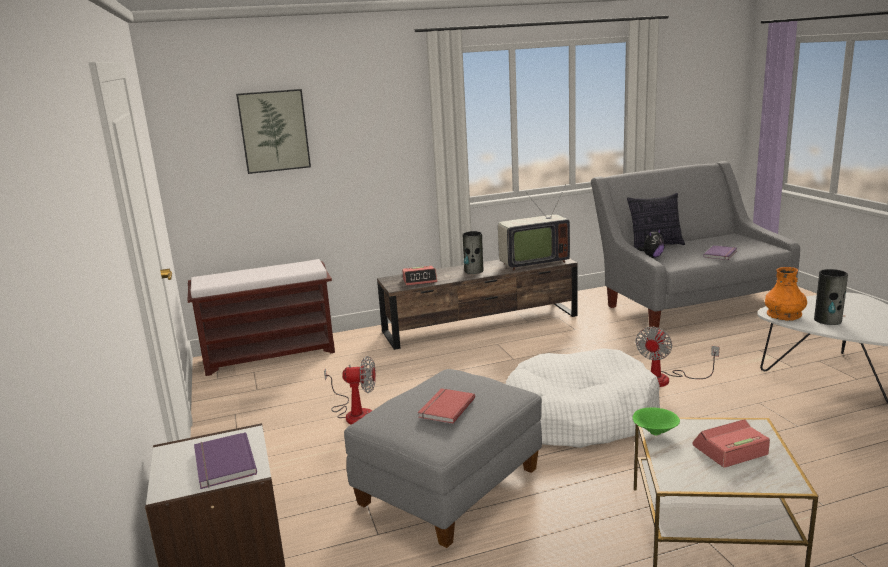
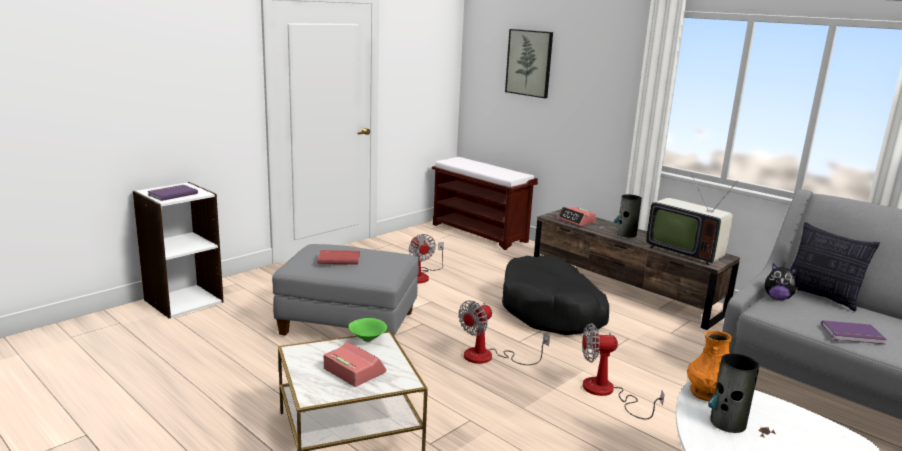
camera: 60 degrees right, 0 degrees up
(500, 364) = (552, 310): none -> black dog bed
(579, 416) = (489, 357): white dog bed -> fan

